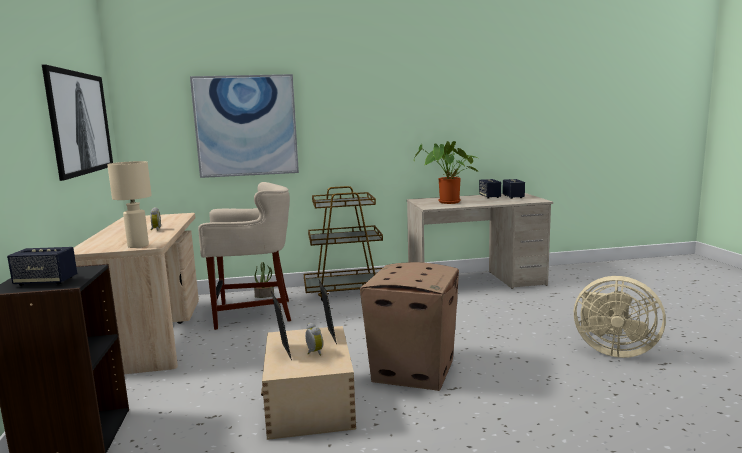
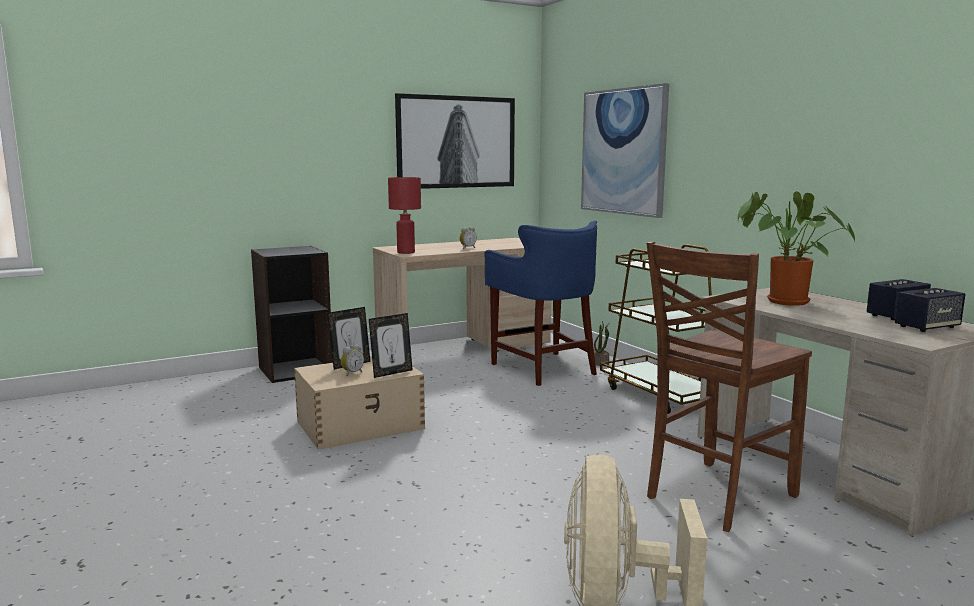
camera: 70 degrees right, 0 degrees up
(46, 282) = (280, 251): speaker -> none
(138, 246) = (406, 252): beige table lamp -> red table lamp
(252, 313) = (544, 368): beige stool -> blue stool
(414, 370) = (450, 459): cardboard box -> none
(500, 308) = (716, 496): none -> brown chair

